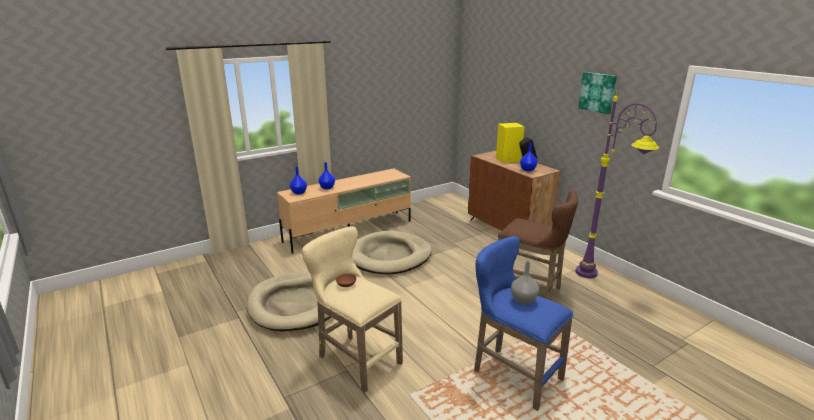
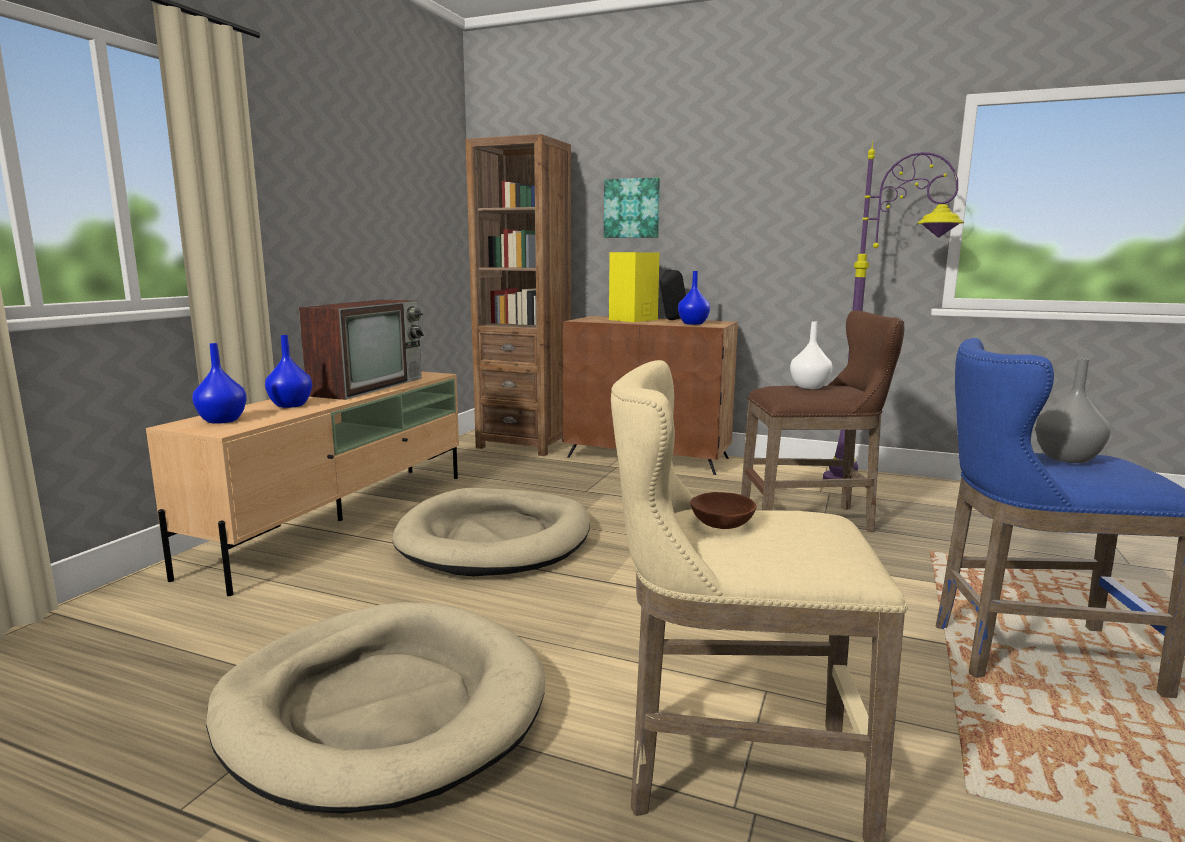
camera: 35 degrees left, 10 degrees down
(366, 179) = (369, 386): none -> television
(461, 207) = (524, 444): none -> brown bookcase
(530, 225) = (808, 387): none -> white vase
(598, 92) = (799, 168): picture -> picture (632, 208)

